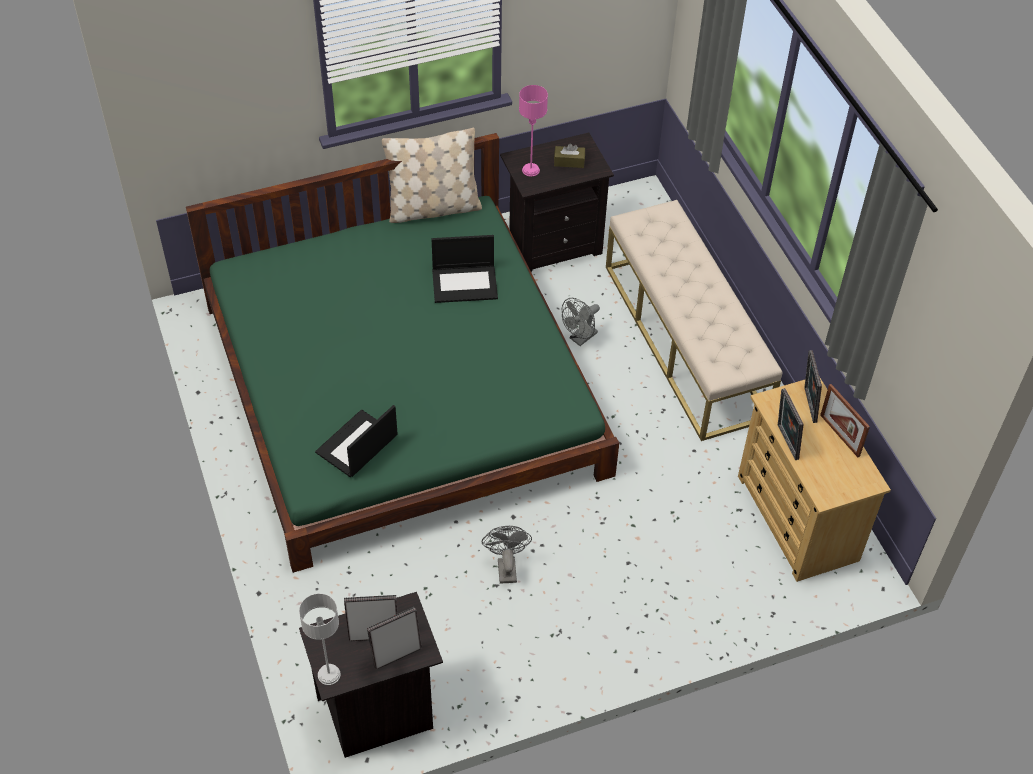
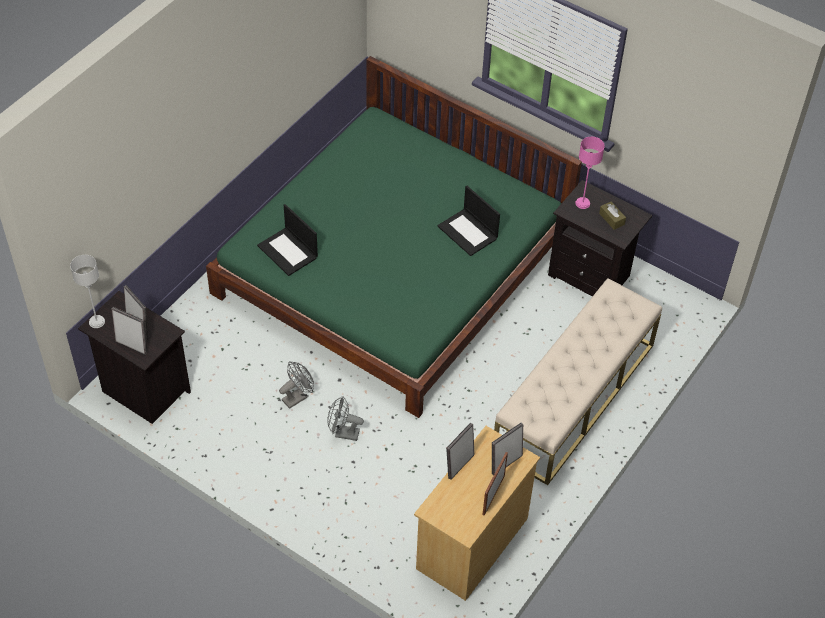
camera: 55 degrees right, 0 degrees up
(357, 445) = (288, 252): laptop -> laptop turned 135 degrees counterclockwise
(433, 208) = (519, 181): beige pillow -> none
(580, 338) = (520, 337): grey fan -> grey fan (343, 433)

